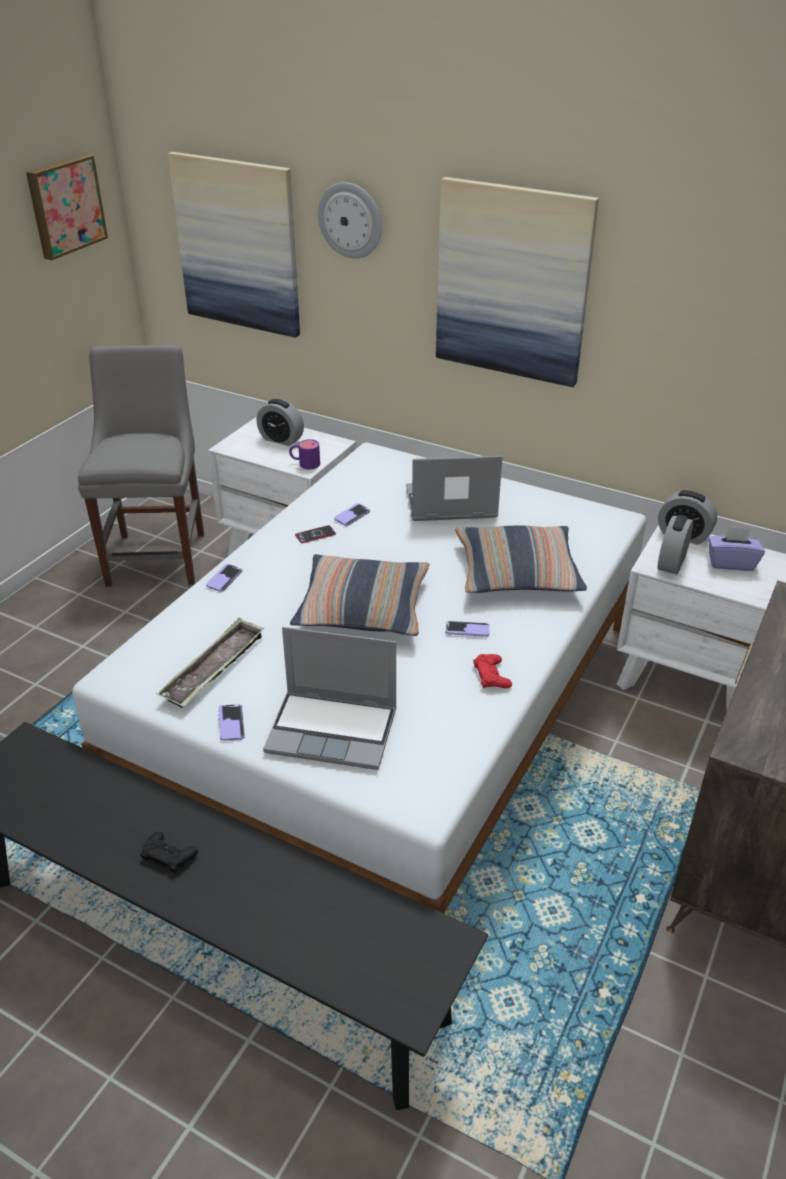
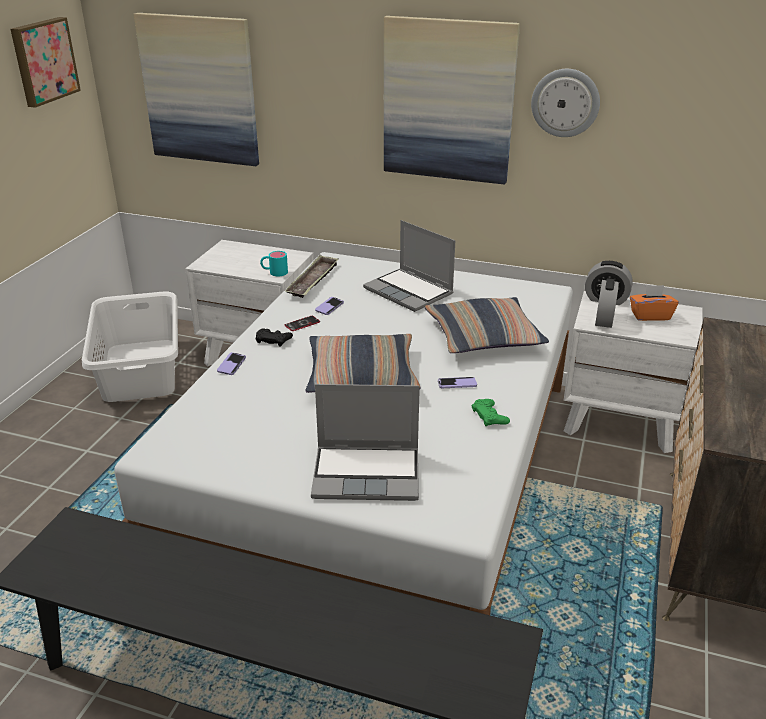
camera: 10 degrees left, 5 degrees down
(158, 555) = (141, 369): grey chair -> white laundry basket
(168, 855) = (235, 603): black game controller -> black game controller (273, 340)
(214, 668) = (244, 436): tray -> tray (313, 281)
(231, 723) = (273, 478): phone -> none
(281, 439) = (248, 256): alarm clock -> none
(305, 463) = (274, 272): purple mug -> turquoise mug
(350, 220) = (303, 59): wall clock -> wall clock (565, 103)
(449, 504) = (410, 291): laptop -> laptop turned 120 degrees counterclockwise
(491, 675) = (489, 416): red game controller -> green game controller
(731, 563) = (650, 315): purple tissue box -> orange tissue box

